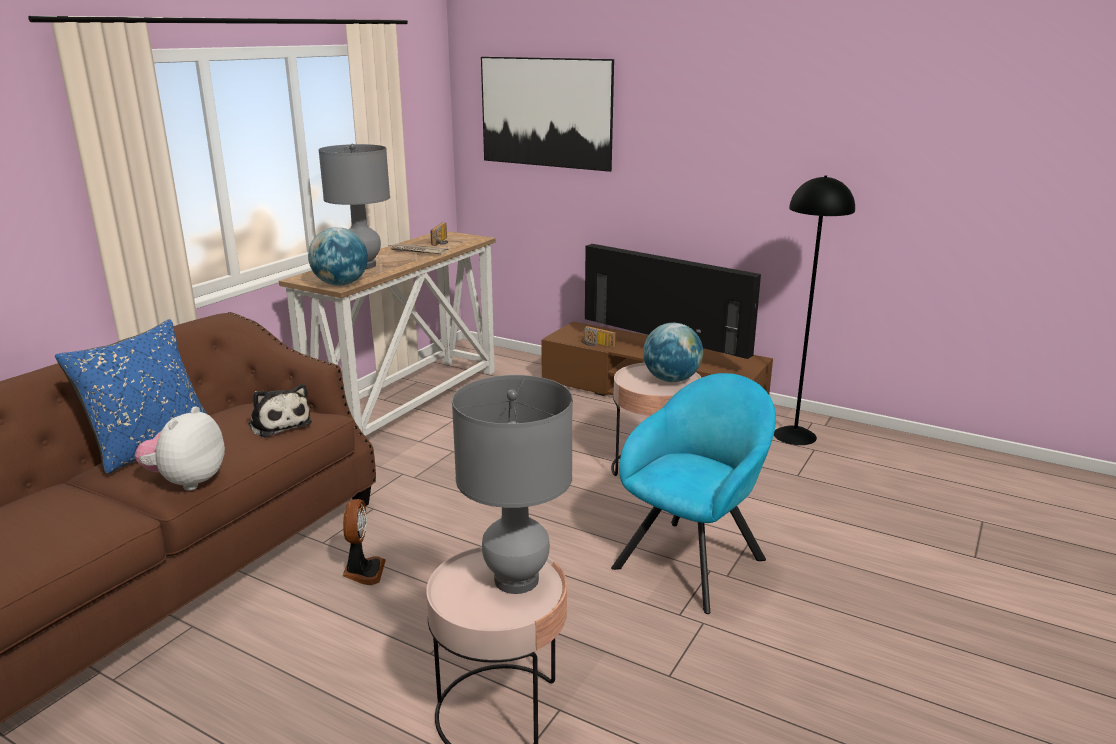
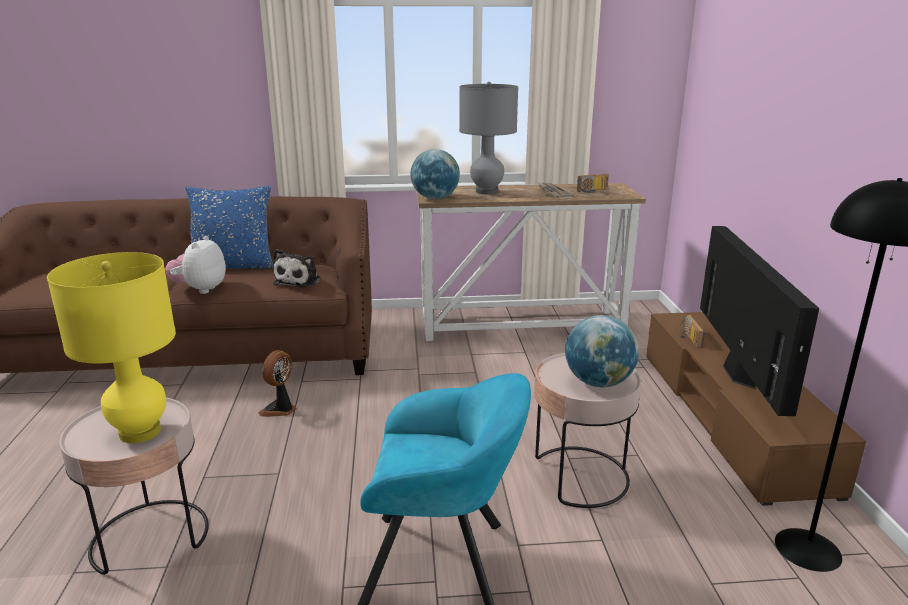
camera: 55 degrees right, 0 degrees up
(187, 481) = (200, 289): plush toy -> plush toy turned 60 degrees counterclockwise
(363, 571) = (280, 409): fan -> fan turned 150 degrees clockwise
(516, 580) = (140, 432): grey table lamp -> yellow table lamp
(545, 112) = (739, 72): picture -> none

